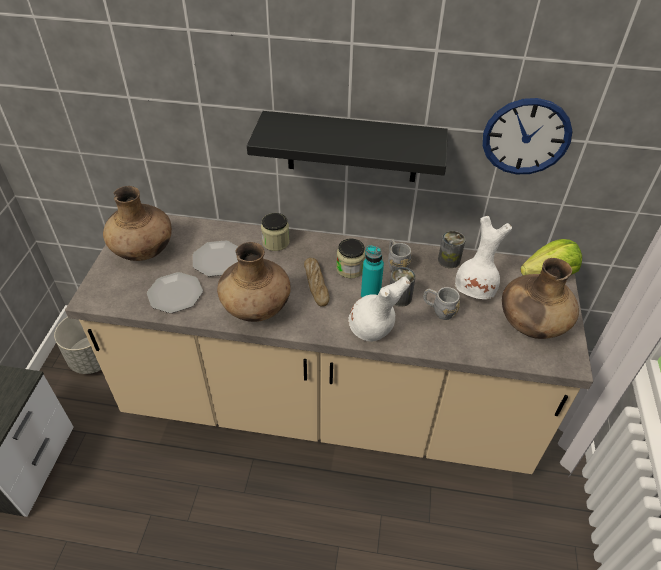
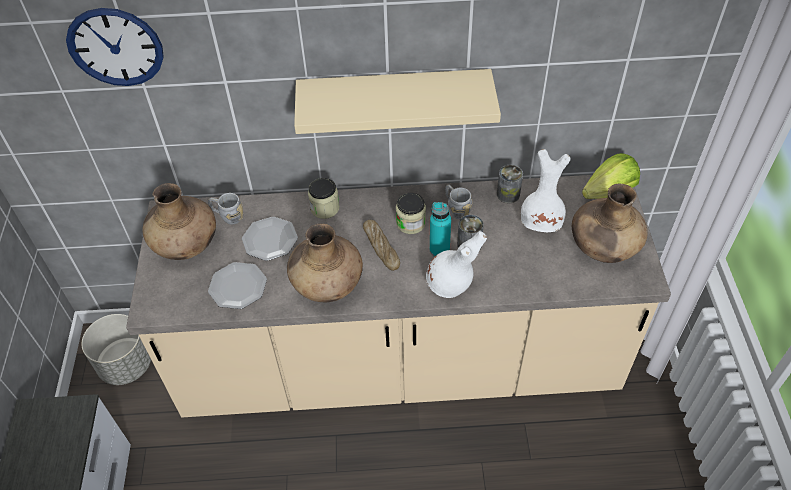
camera: 10 degrees left, 5 degrees up
(352, 147) = (394, 100): black shelf -> beige shelf
(439, 310) = (511, 251): grey mug -> grey mug (228, 216)
(526, 137) = (570, 65): wall clock -> wall clock (115, 47)

